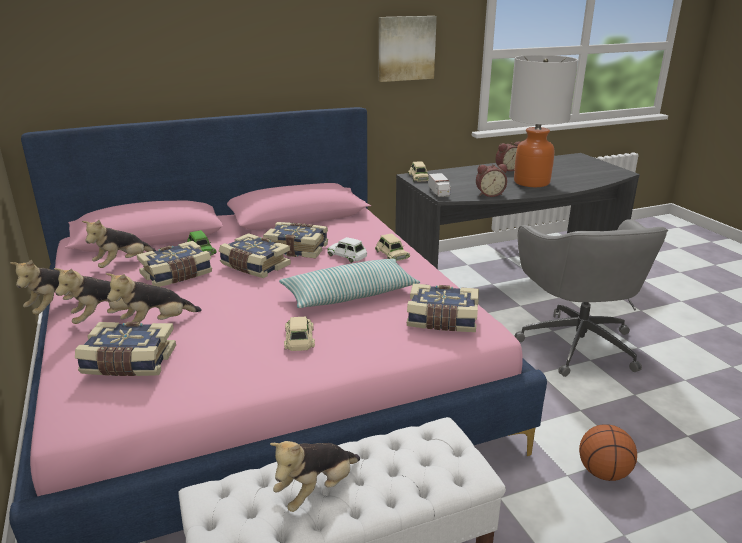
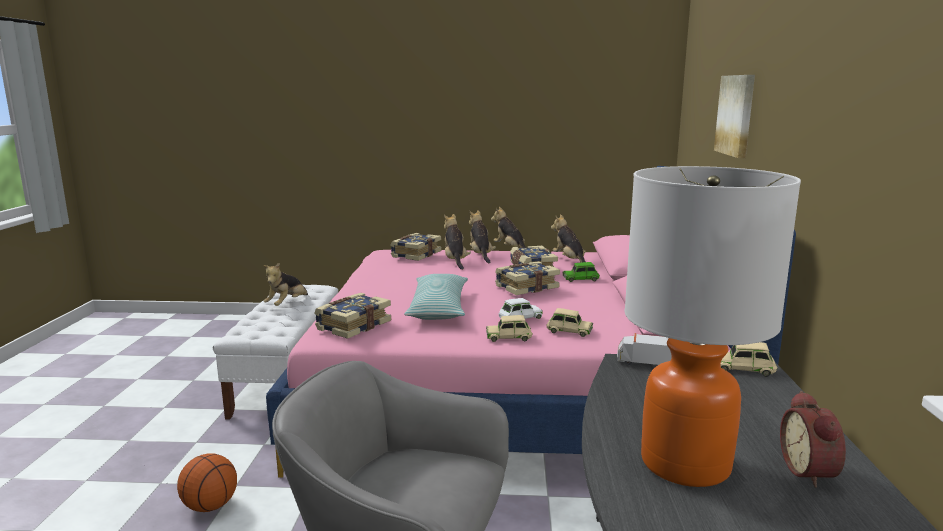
camera: 115 degrees right, 10 degrees down
(297, 248) = (556, 304): book -> none
(299, 339) = (392, 287): beige toy car -> beige toy car (569, 330)
(317, 490) = (287, 304): plush toy -> plush toy turned 135 degrees counterclockwise
(406, 48) = (870, 146): picture -> picture (736, 115)
(489, 194) = (621, 396): alarm clock -> none

